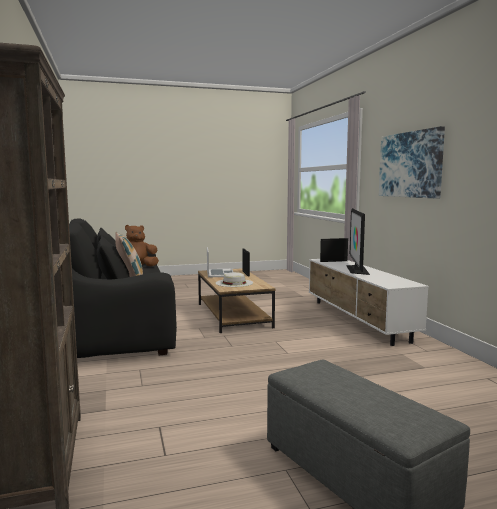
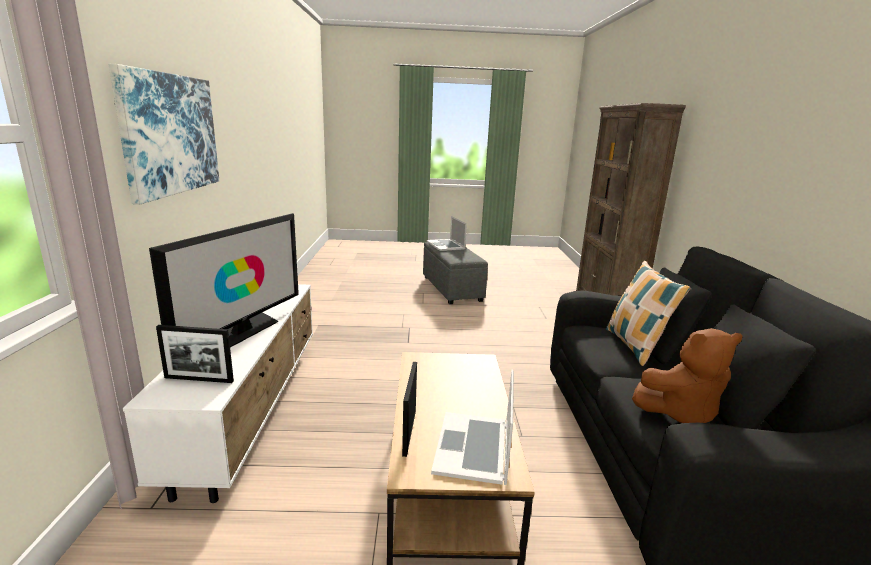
camera: 165 degrees left, 10 degrees up
(234, 283) = (460, 381): white hat -> none
(393, 406) = (445, 245): none -> laptop

